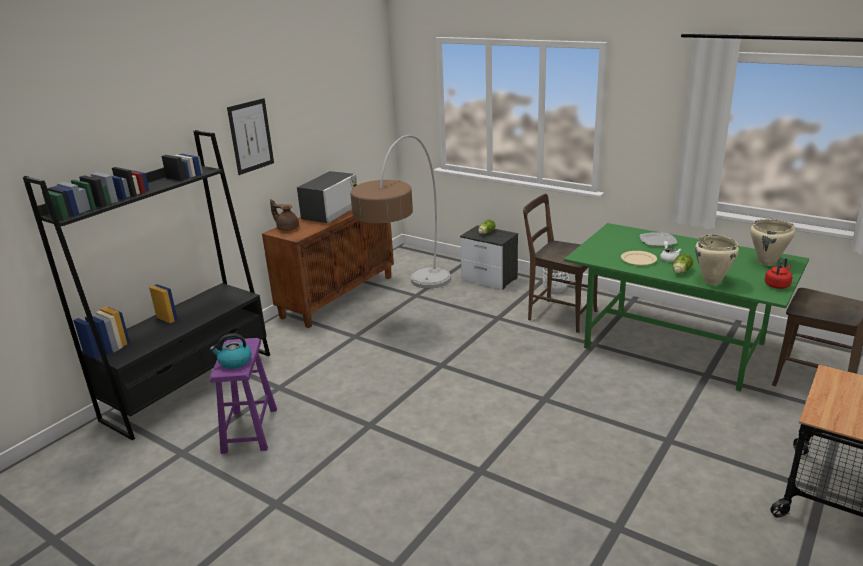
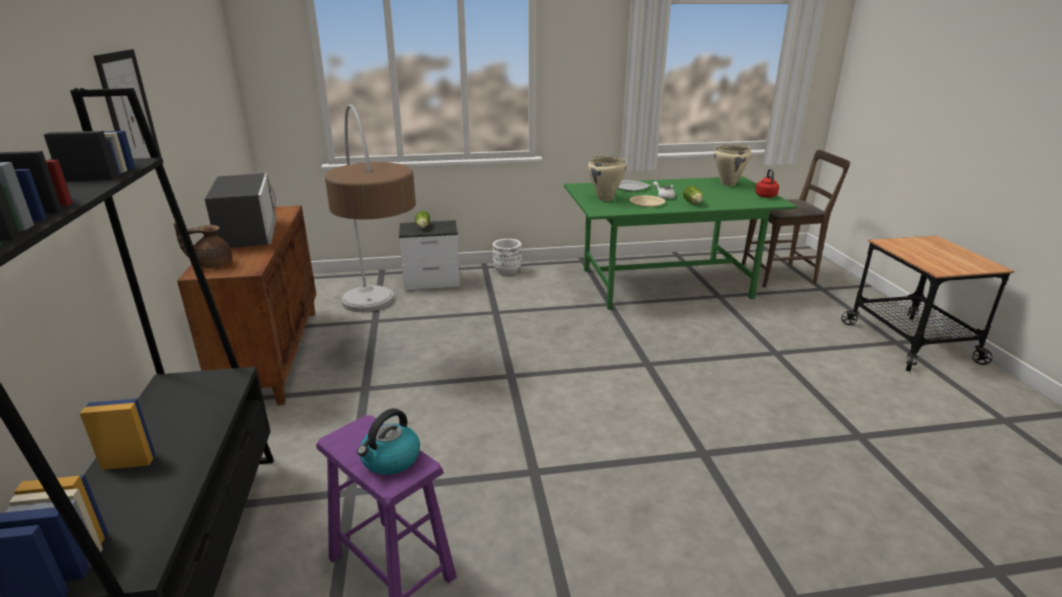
camera: 45 degrees left, 0 degrees up
(558, 314) = (544, 291): brown chair -> none
(712, 281) = (725, 203): beige cooking pot -> beige cooking pot (605, 199)

